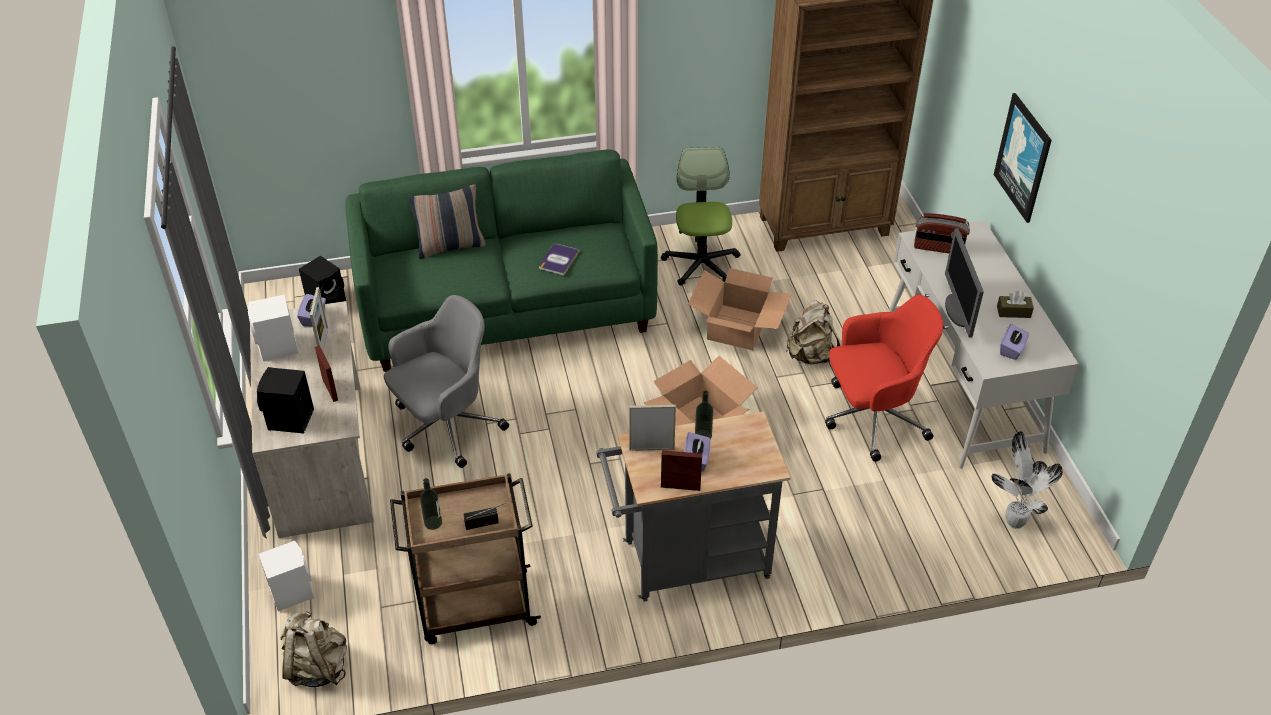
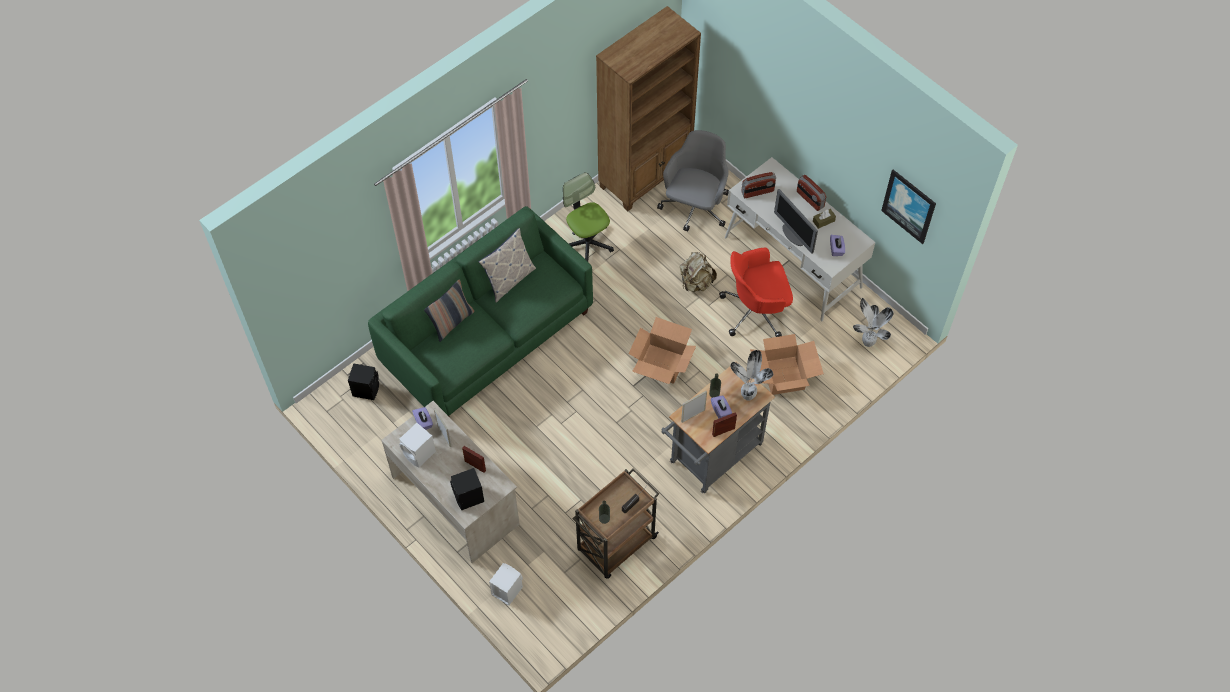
camera: 30 degrees left, 15 degrees up
(317, 667) = (557, 624): beige backpack -> none
(446, 427) = (514, 441): grey office chair -> grey office chair (695, 208)
(554, 232) = (509, 280): none -> pillow
(558, 260) = (528, 300): book -> none
(738, 327) = (640, 282): cardboard box -> cardboard box (783, 375)
(748, 458) = (746, 396): none -> potted plant
(872, 418) = (756, 311): red office chair -> red office chair turned 150 degrees counterclockwise
(1009, 282) = (810, 199): none -> radio
(1023, 157) = (797, 125): picture -> picture (909, 206)

